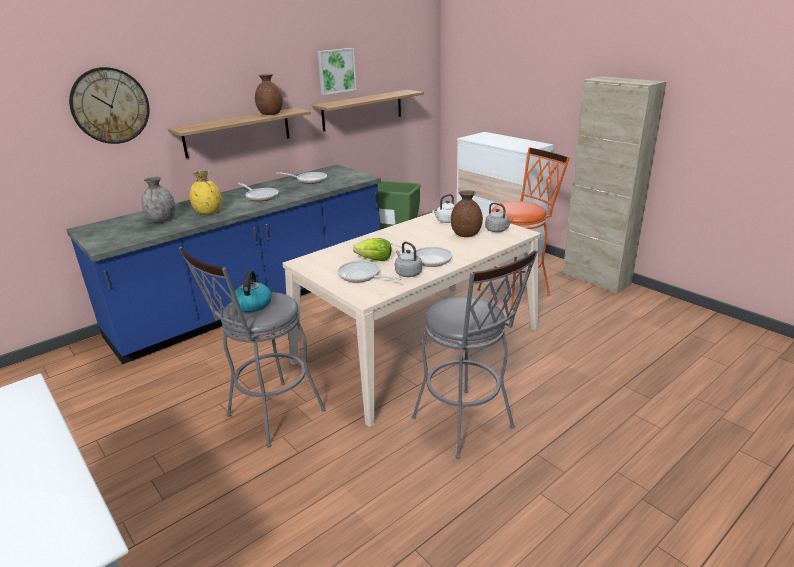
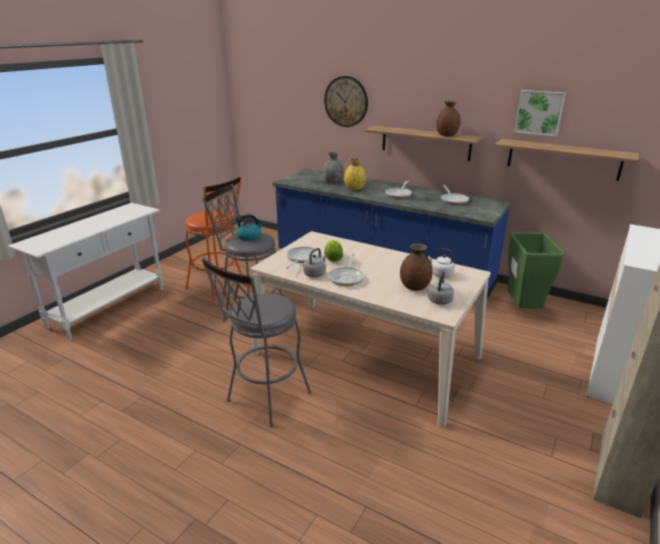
camera: 70 degrees right, 0 degrees up
(518, 290) = (517, 403): orange stool -> orange stool (219, 288)

